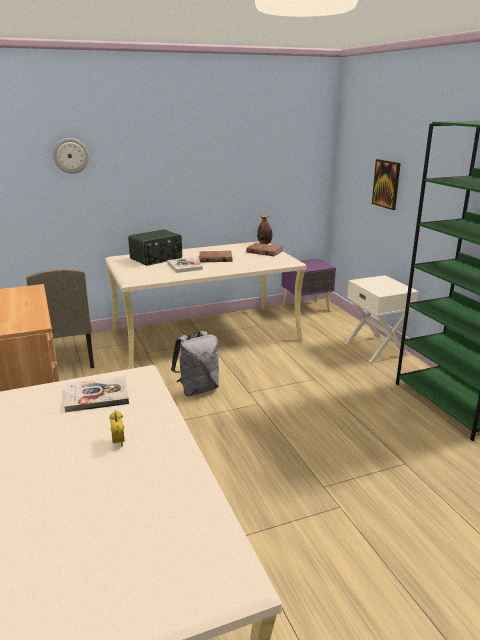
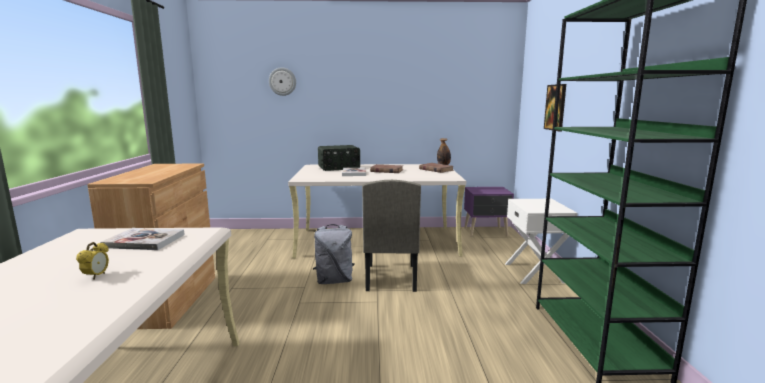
camera: 20 degrees right, 10 degrees down
(67, 358) = (255, 243): beige chair -> beige chair (390, 277)

